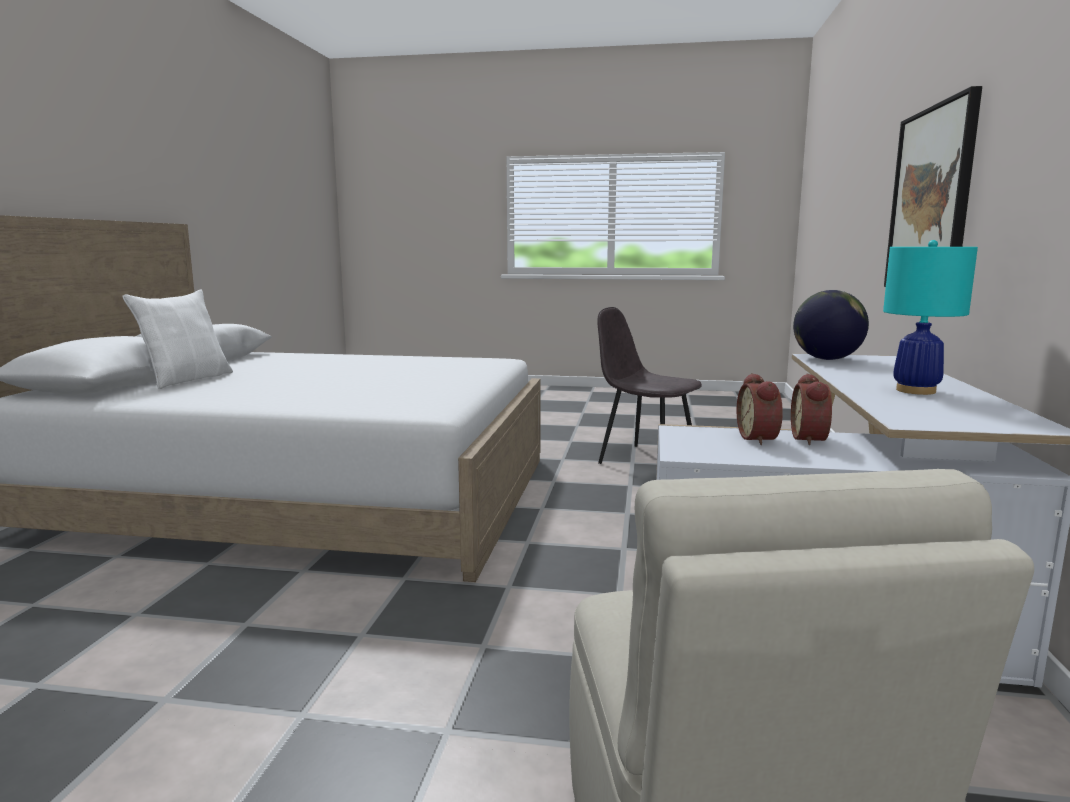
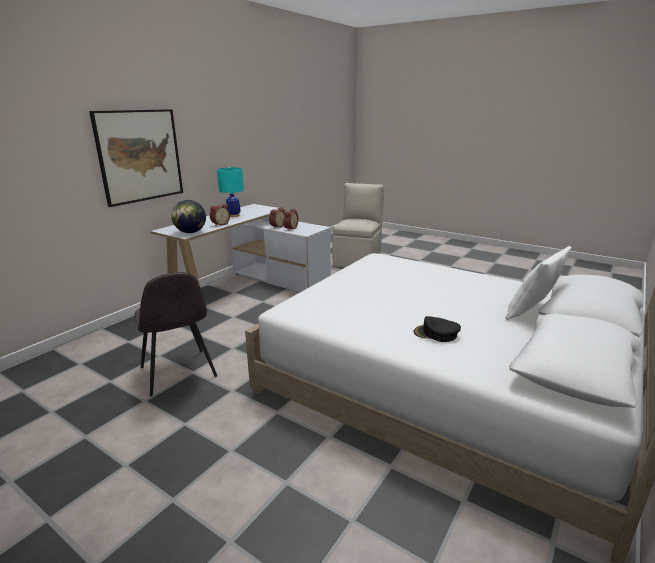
camera: 155 degrees left, 10 degrees up
(323, 361) = (436, 334): none -> black cap
(845, 373) = (220, 224): none -> alarm clock

